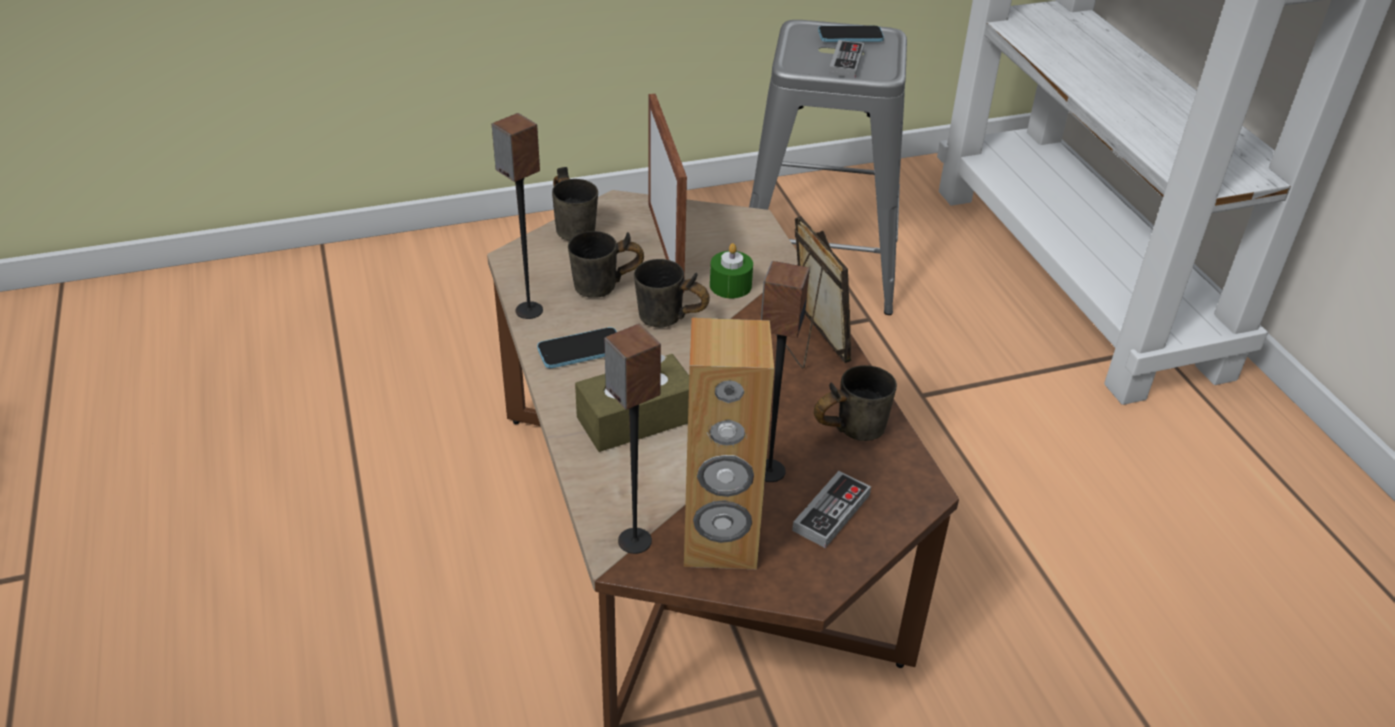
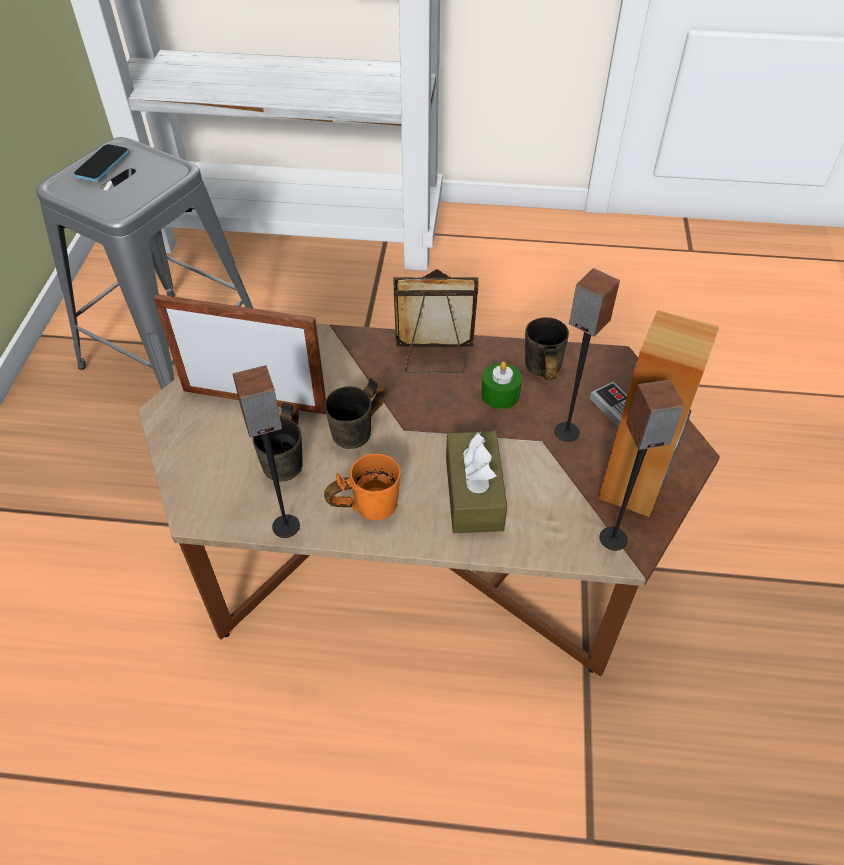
camera: 65 degrees left, 10 degrees up
(576, 227) = (180, 452): grey mug -> none
(580, 350) = (365, 504): phone -> orange mug
(730, 285) = (336, 377): green candle -> green candle (500, 394)
(846, 62) = (142, 182): game controller -> none

